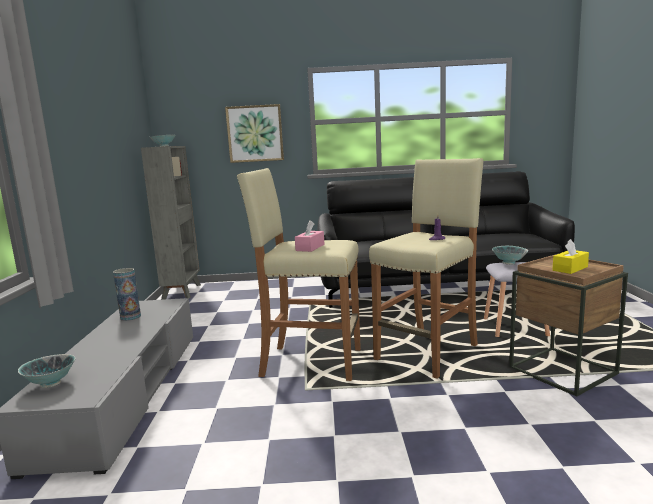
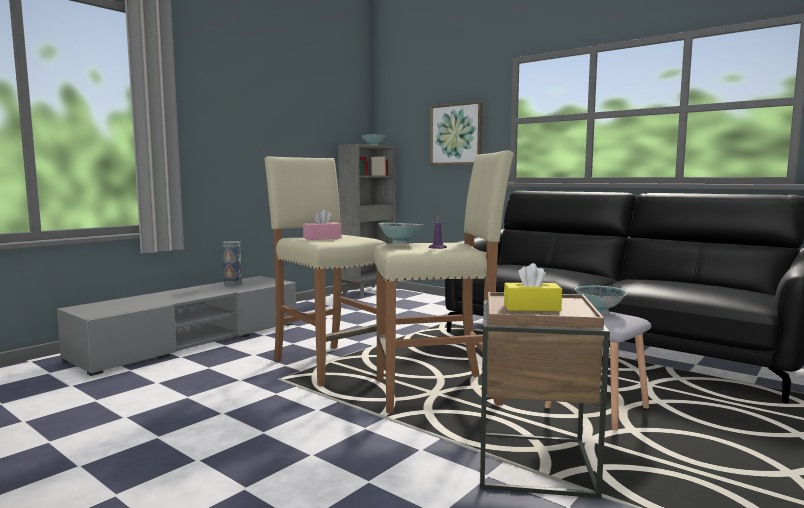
camera: 40 degrees right, 5 degrees down
(51, 384) = (105, 304): bowl -> bowl (400, 243)

